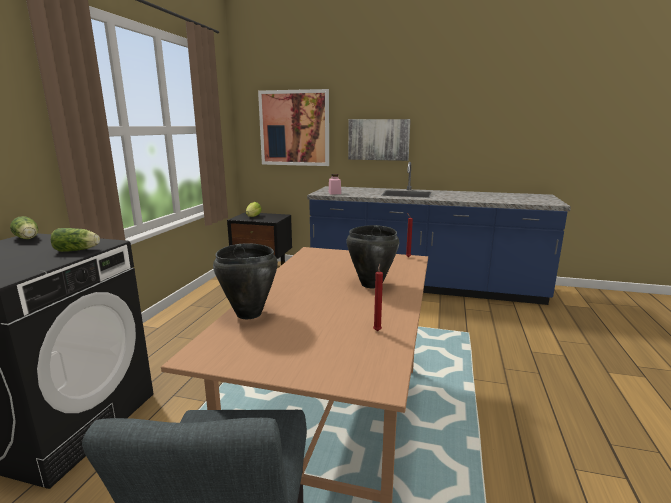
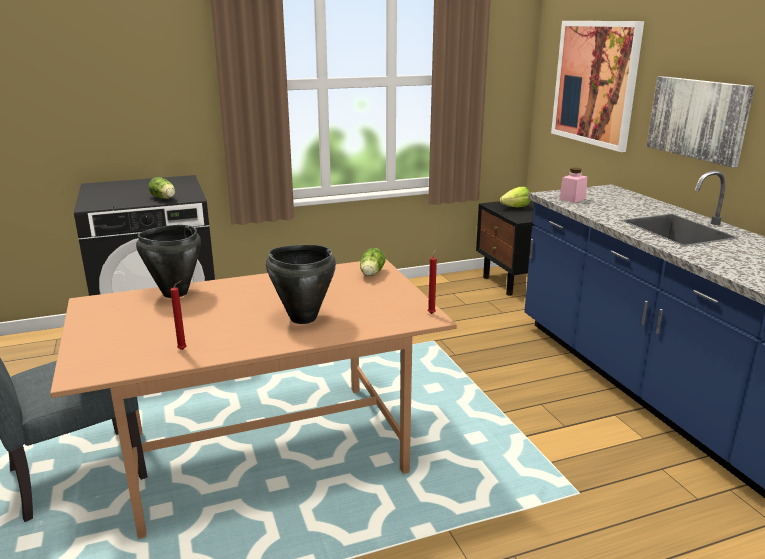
camera: 55 degrees right, 5 degrees up
(27, 239) = (178, 180): lettuce -> lettuce (371, 274)

